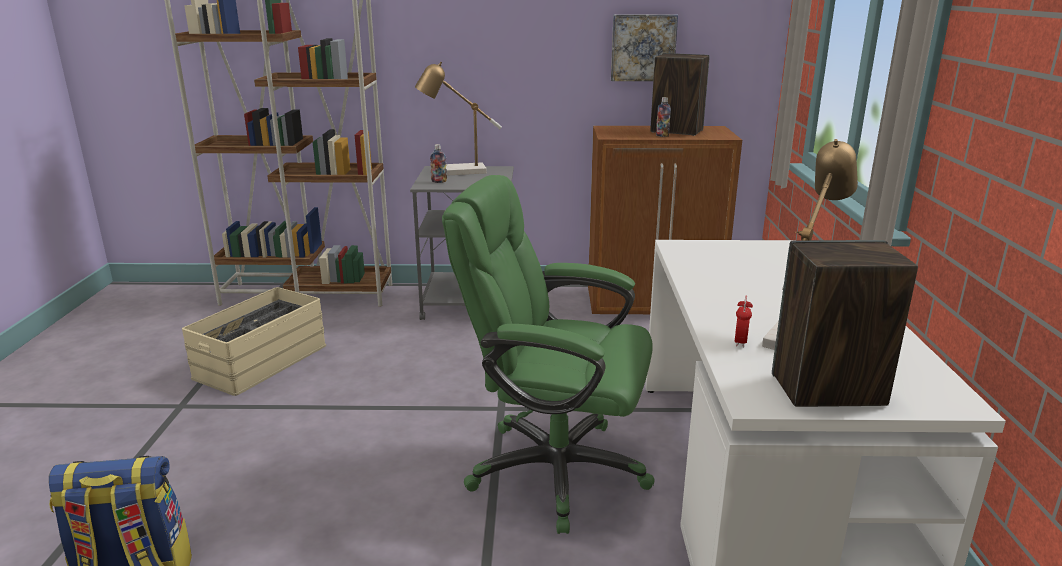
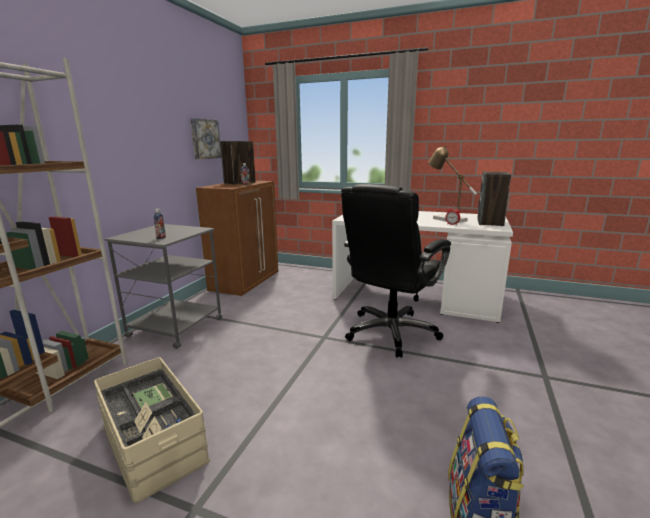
camera: 70 degrees left, 5 degrees down
(457, 172) = (145, 233): table lamp -> none
(557, 470) = (391, 332): green office chair -> black office chair

